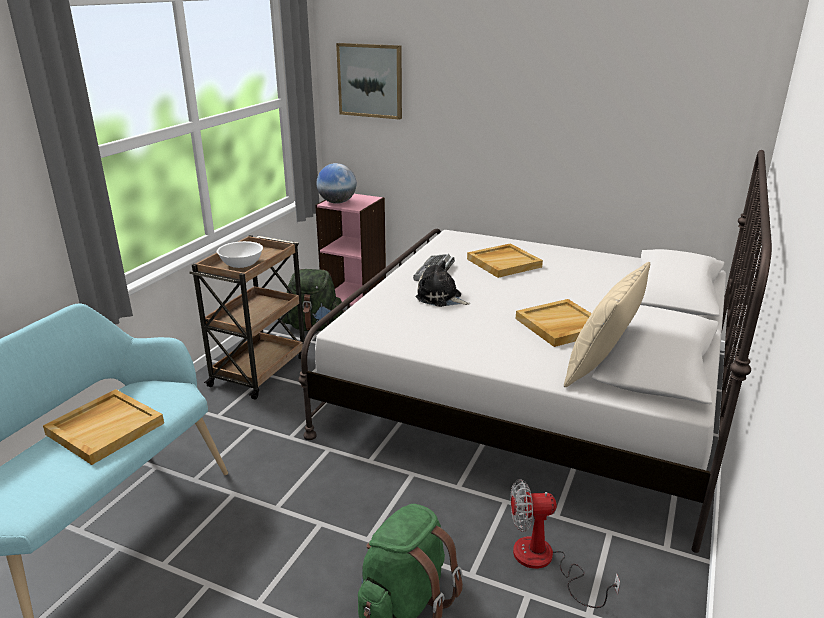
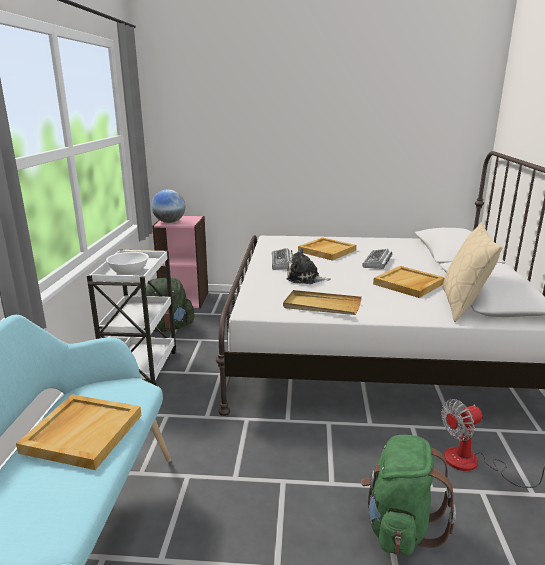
camera: 20 degrees left, 5 degrees down
(259, 370) = (142, 368): brown cart -> white cart
(370, 80) = (187, 121): picture -> none
(426, 337) = (322, 306): none -> beige tray
(551, 289) = (377, 262): none -> keyboard

